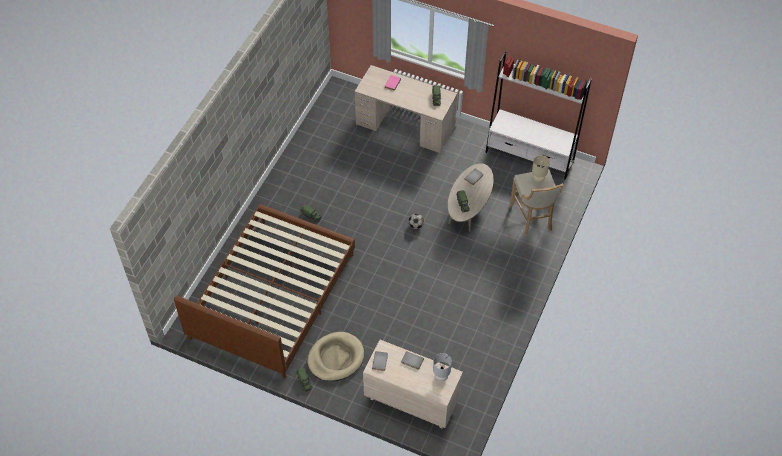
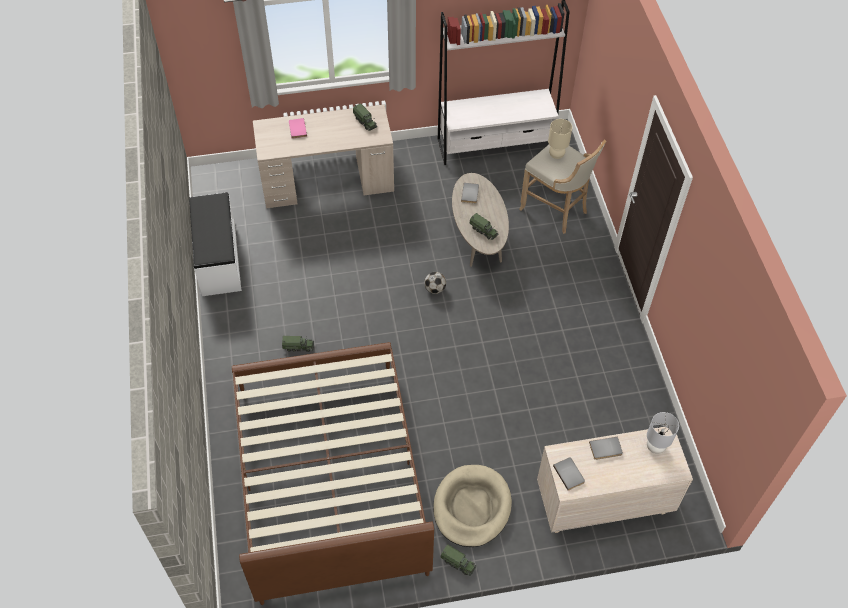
camera: 35 degrees left, 0 degrees up
(306, 140) = (218, 259): none -> white bench

